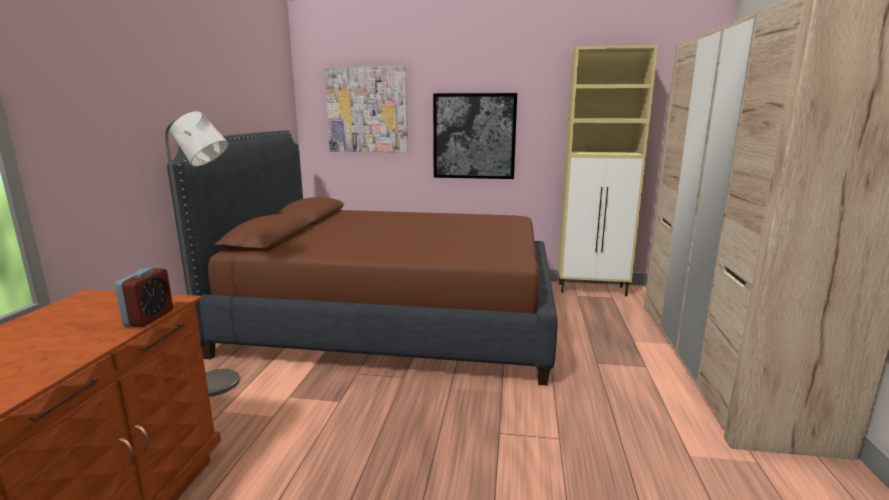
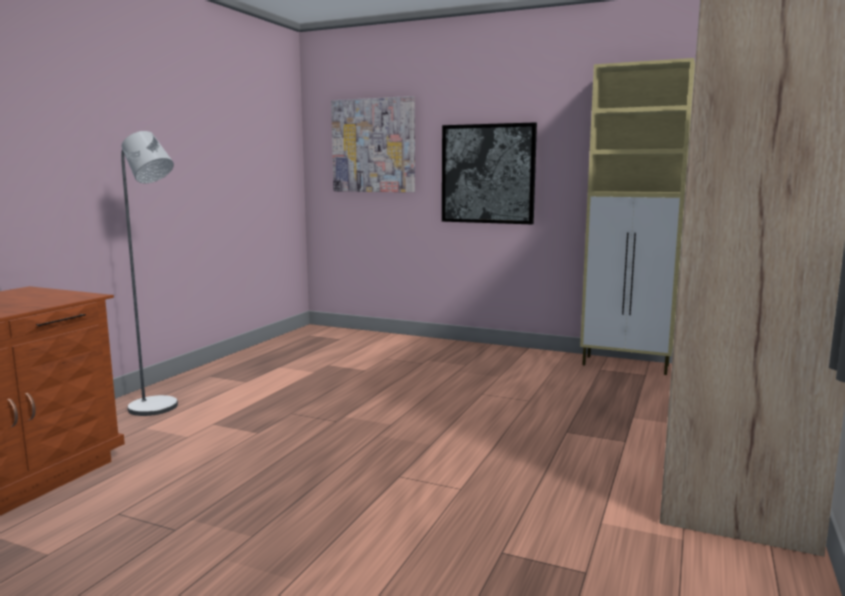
camera: 15 degrees right, 5 degrees down
(149, 318) = (55, 303): alarm clock -> none
(395, 319) = (366, 373): brown bed -> none

